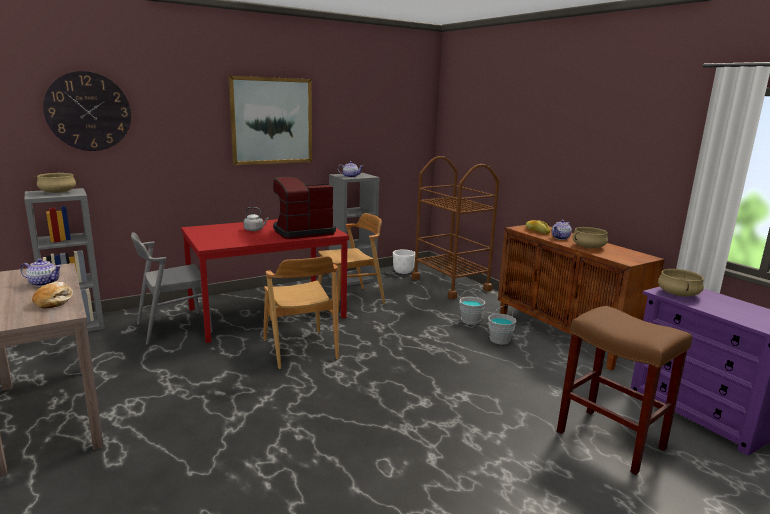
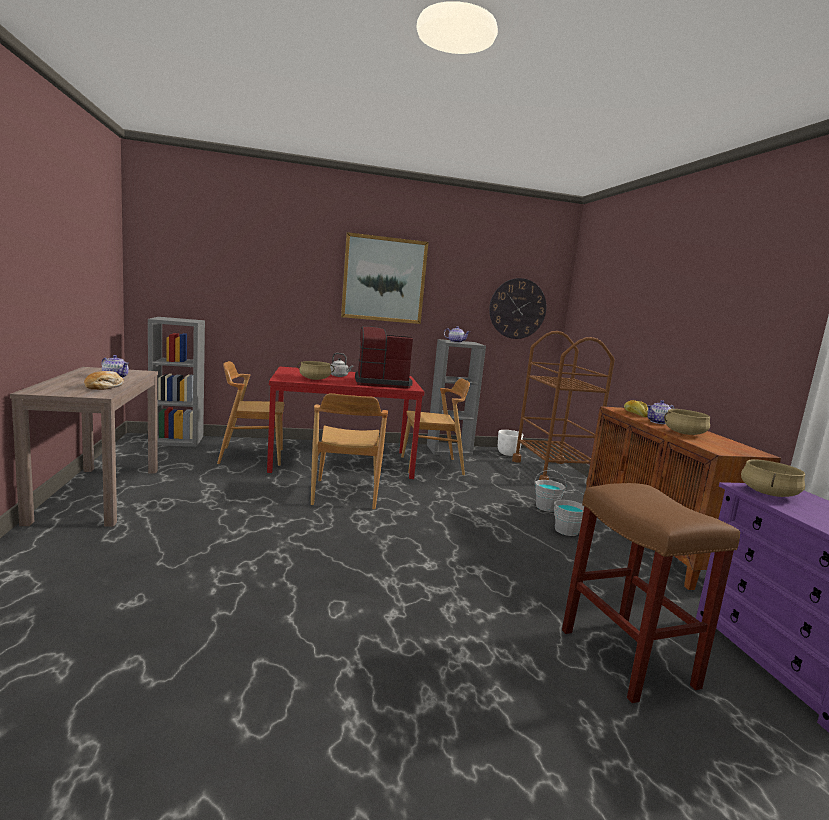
camera: 20 degrees right, 5 degrees down
(58, 192) = (180, 319): beige cooking pot -> beige cooking pot (315, 379)
(88, 111) = (219, 254): wall clock -> wall clock (517, 308)
(174, 327) = (251, 456): grey chair -> brown chair

